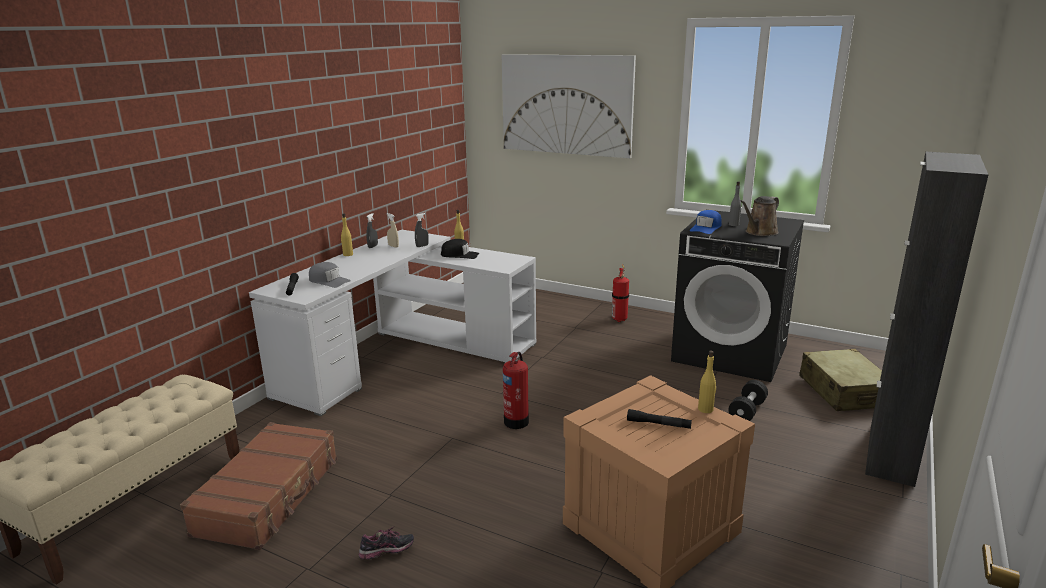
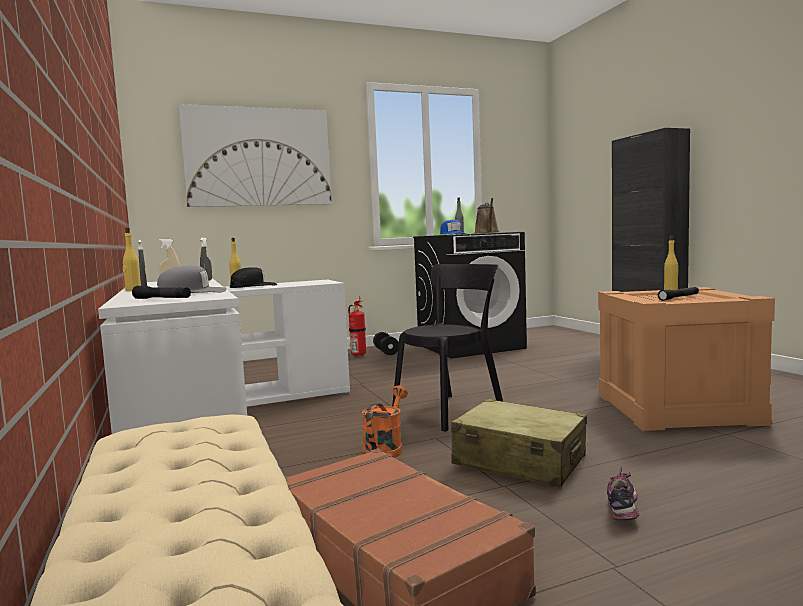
camera: 50 degrees left, 15 degrees down
(414, 428) = (385, 449): none -> orange watering can
(517, 421) = (451, 411): fire extinguisher -> black chair
(747, 411) = (553, 359): black dumbbell -> black dumbbell (386, 351)
(843, 392) = (564, 341): beige suitcase -> beige suitcase (519, 461)

